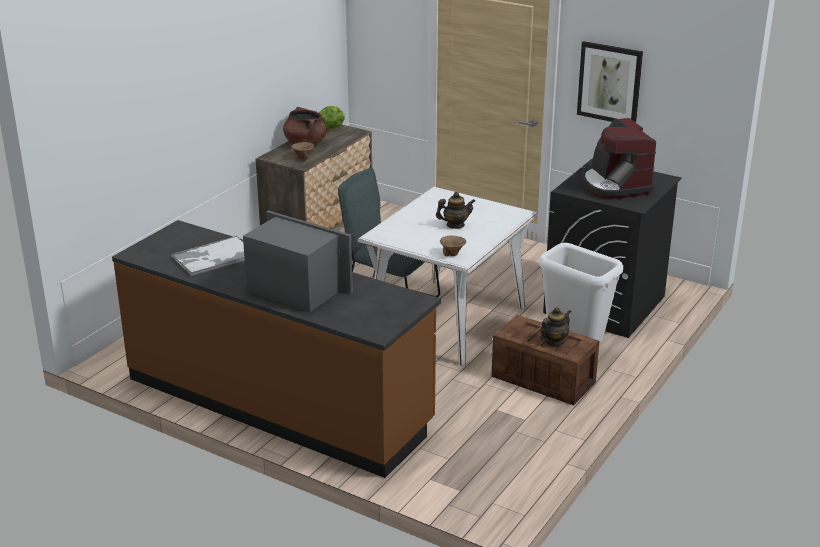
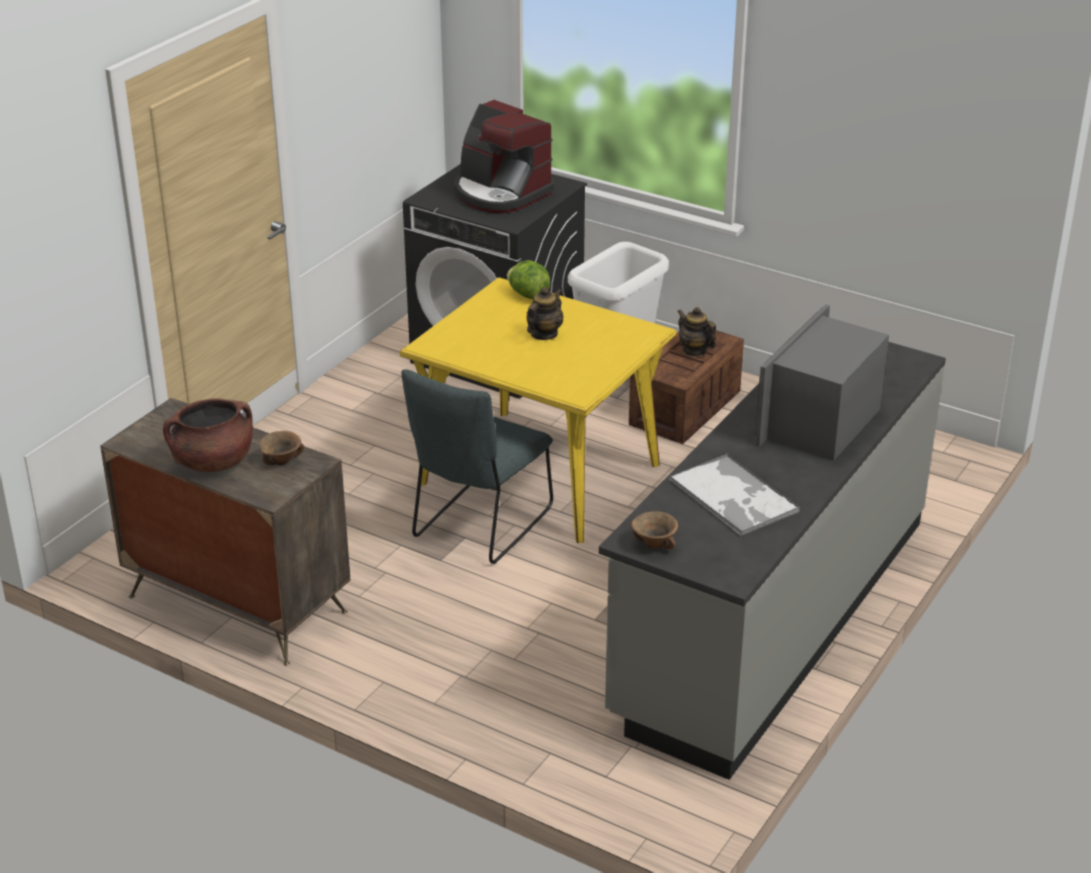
camera: 90 degrees left, 5 degrees up
(278, 402) = (770, 617): brown counter -> grey counter
(332, 127) = (140, 437): lettuce -> lettuce (528, 295)
(448, 320) = (538, 474): white dining table -> yellow dining table
(452, 254) = (635, 337): brown bowl -> brown bowl (654, 545)
(455, 225) = (544, 334): teapot -> teapot turned 45 degrees clockwise
(609, 83) = (341, 105): picture -> none
(615, 185) = (500, 193): coffee machine -> coffee machine turned 60 degrees clockwise

